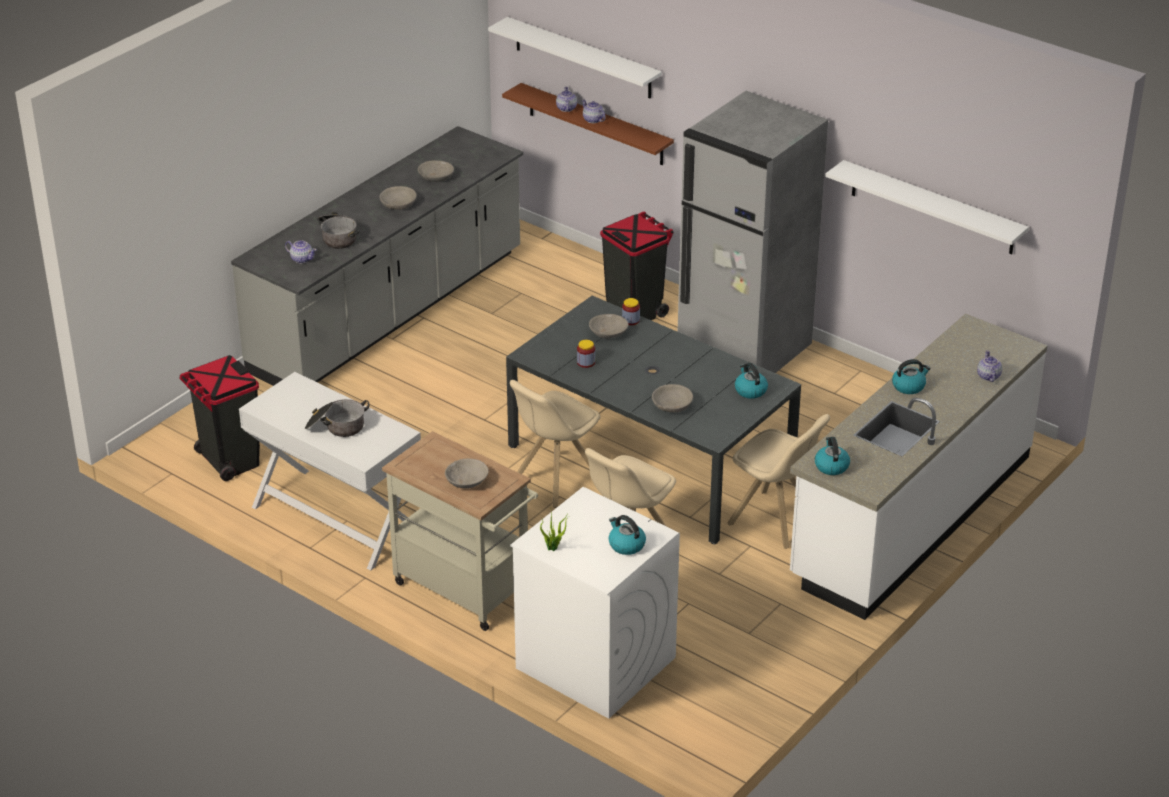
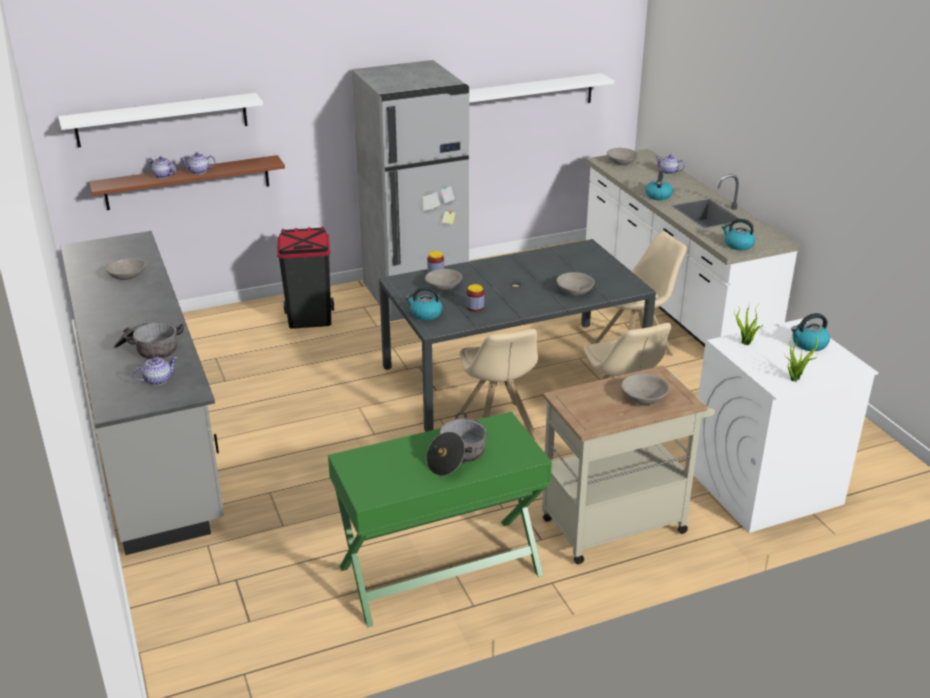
camera: 60 degrees left, 5 degrees down
(229, 461) = (269, 618): black trash can -> none
(336, 519) = (441, 571): white console table -> green console table
(398, 205) = (142, 305): grey bowl -> grey bowl (621, 162)
(594, 509) = (745, 343): none -> potted plant
(750, 390) = (583, 257): kettle -> kettle (425, 314)

